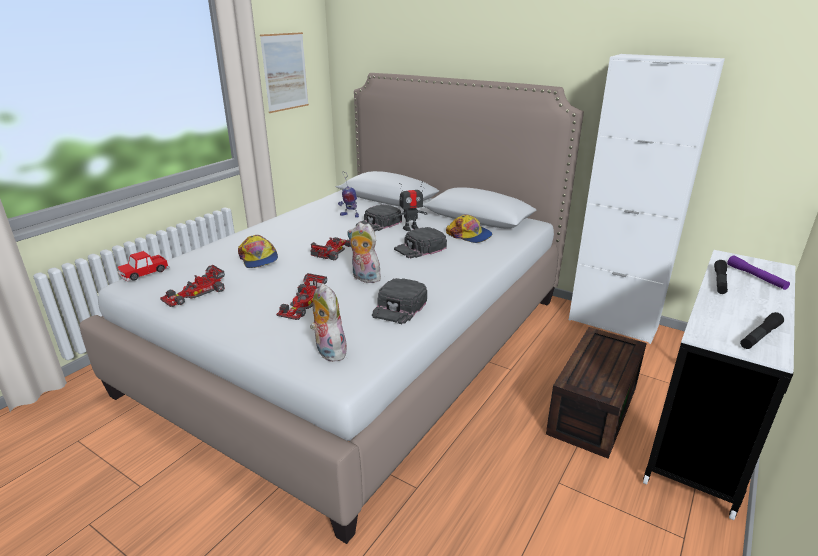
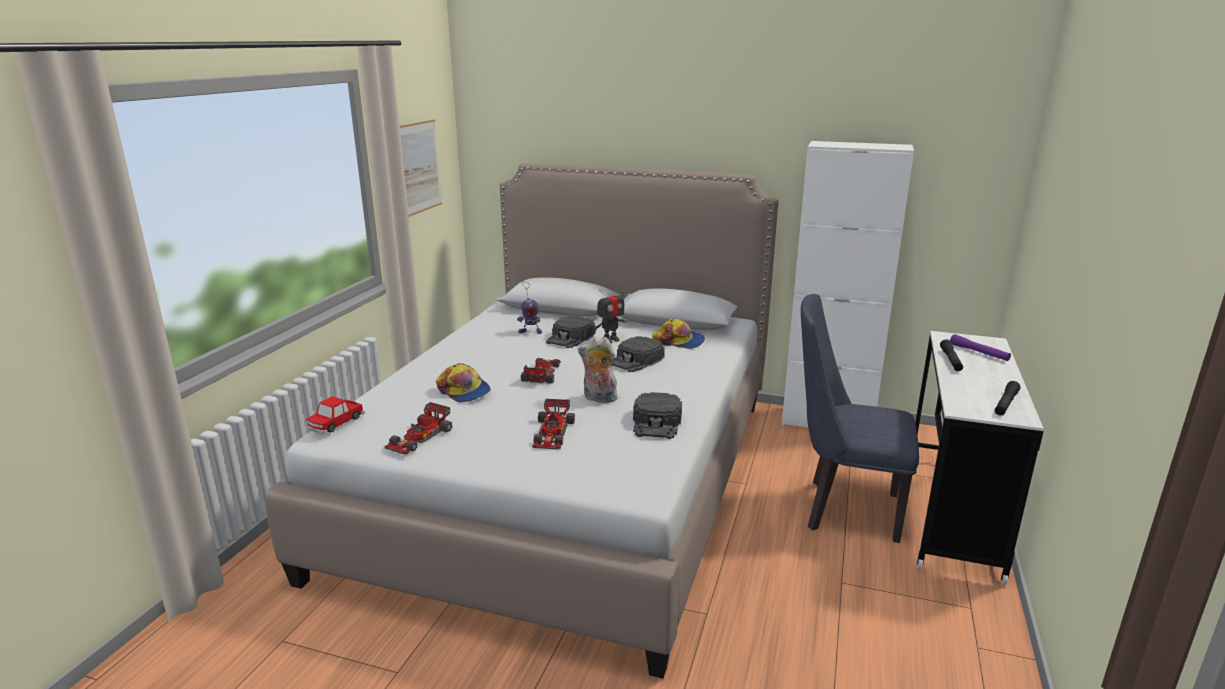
camera: 15 degrees left, 5 degrees down
(328, 351) = (615, 475): plush toy -> none
(591, 408) = (842, 509): brown storage box -> blue chair

